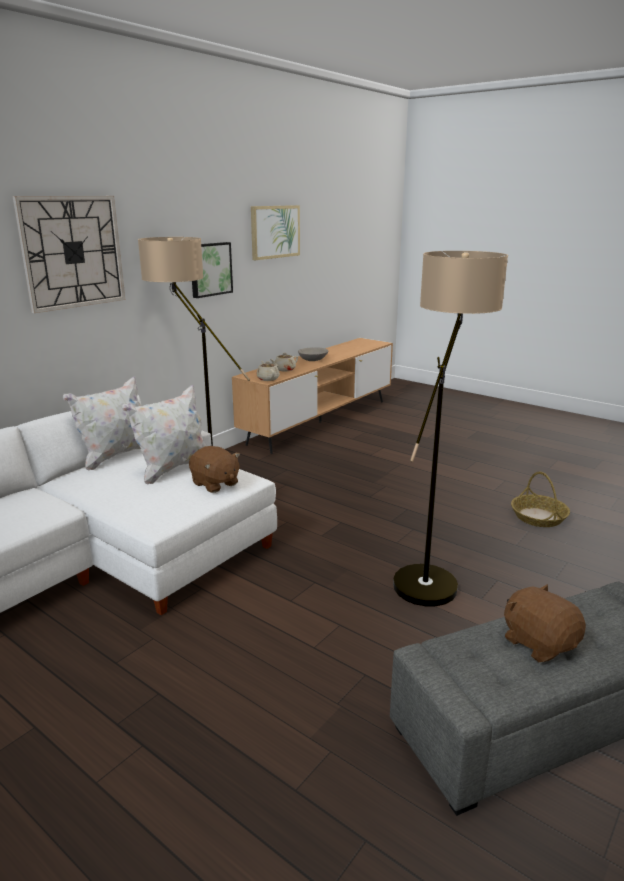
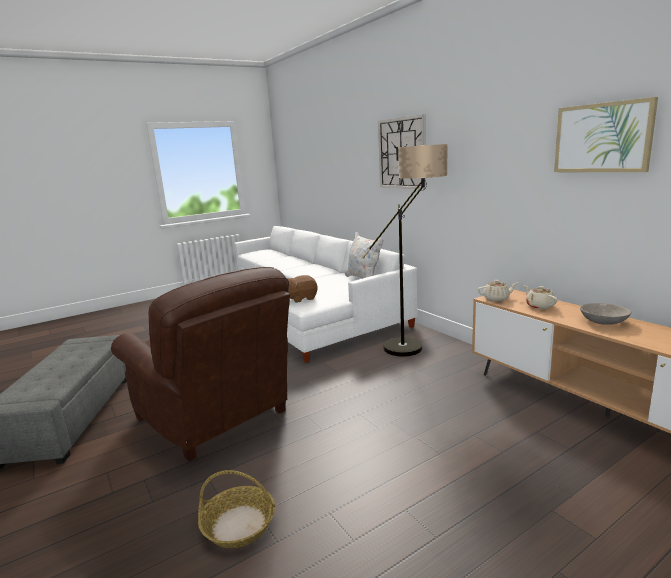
camera: 110 degrees right, 5 degrees down
(173, 469) = (331, 289): white pillow -> none
(209, 269) = (499, 175): picture -> none
(432, 573) = (216, 417): floor lamp -> brown armchair
(539, 643) = (66, 363): brown plush toy -> none

